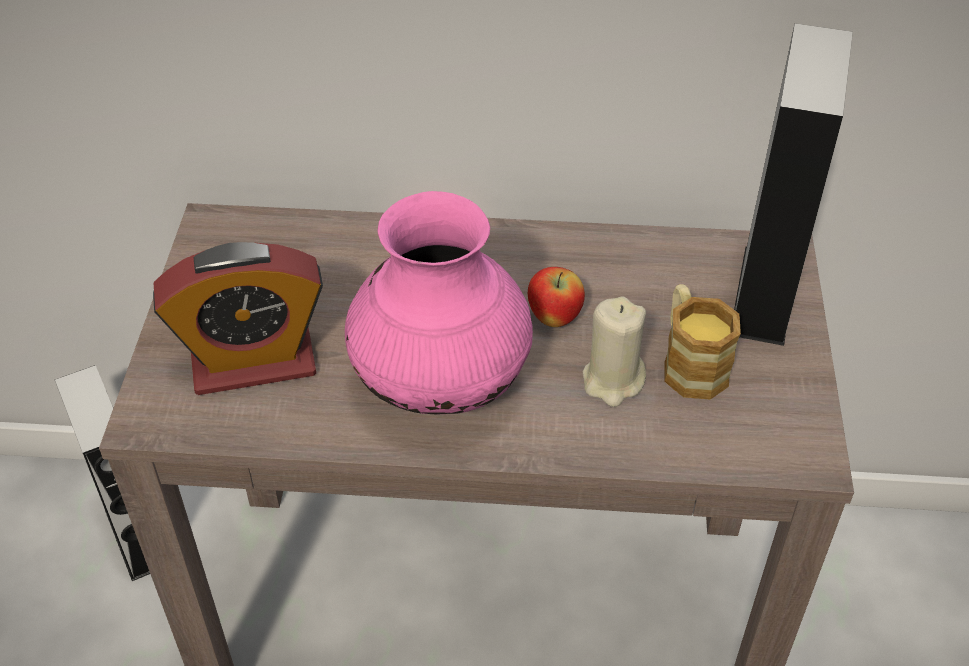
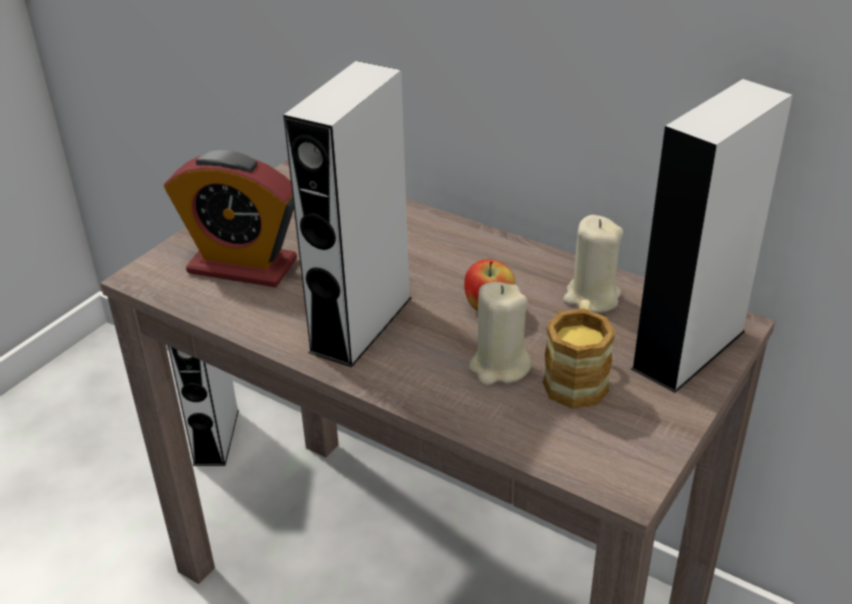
camera: 30 degrees right, 10 degrees down
(441, 385) = (361, 324): pink vase -> grey speaker
(640, 268) = (591, 297): none -> beige candle

